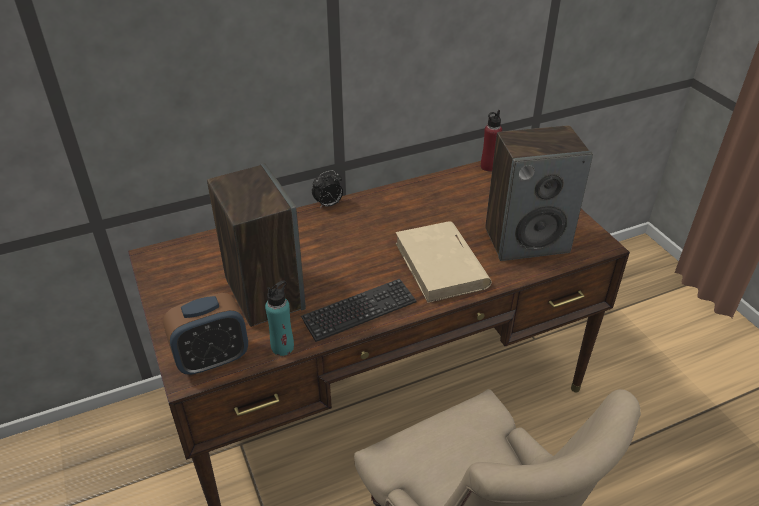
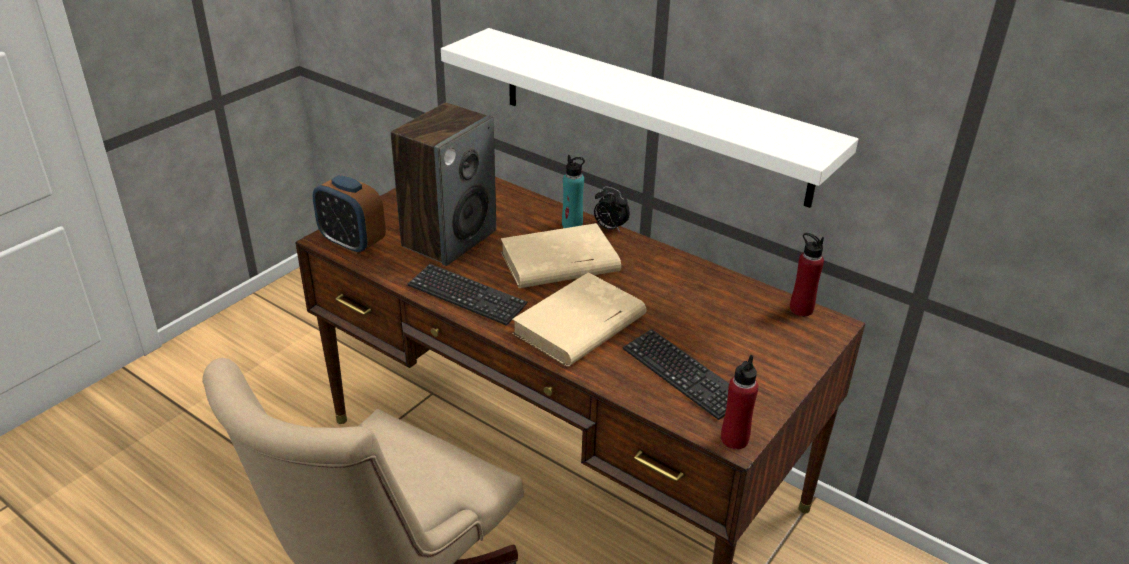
camera: 60 degrees right, 5 degrees down
(282, 347) = (390, 271): turquoise bottle -> turquoise bottle (572, 225)
(337, 96) = (650, 114): none -> white shelf
(353, 246) = (558, 263): none -> beige book
(527, 240) = (682, 375): speaker -> keyboard
(600, 245) = (734, 439): none -> red bottle

